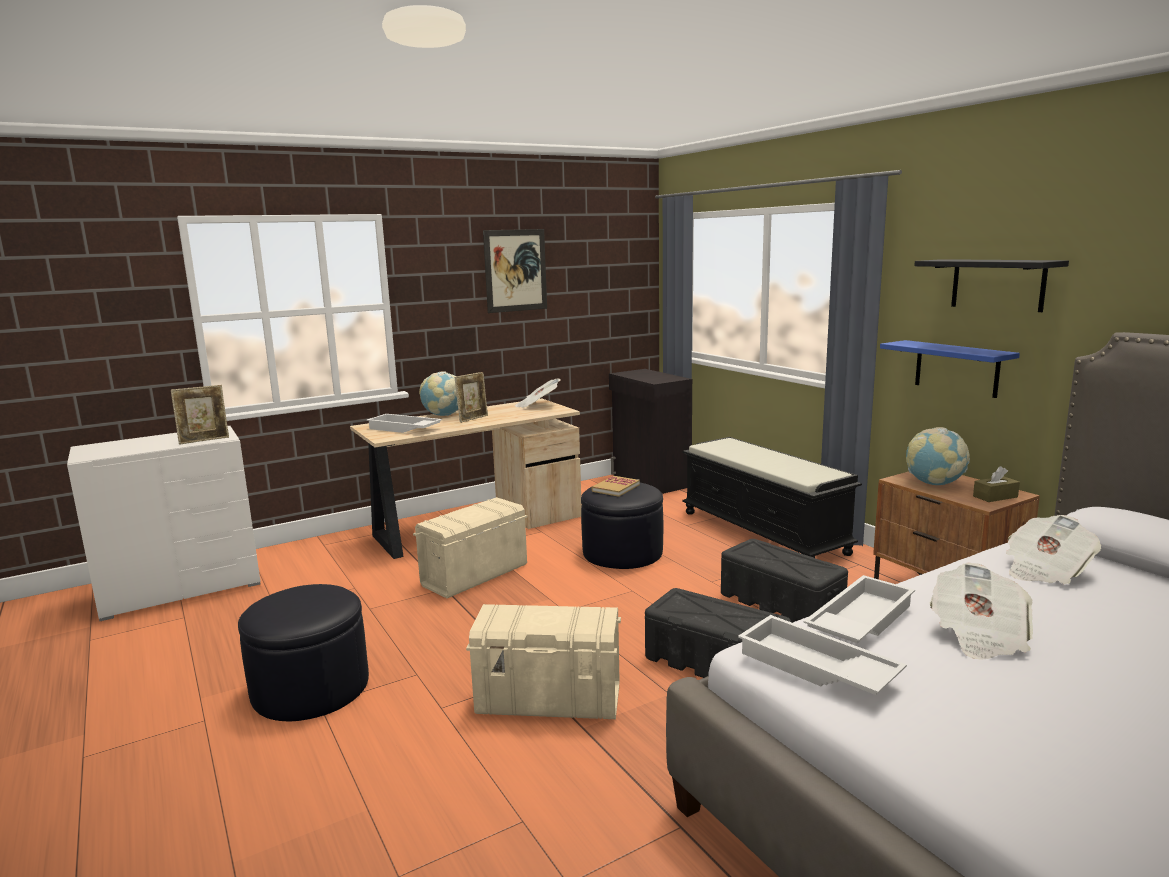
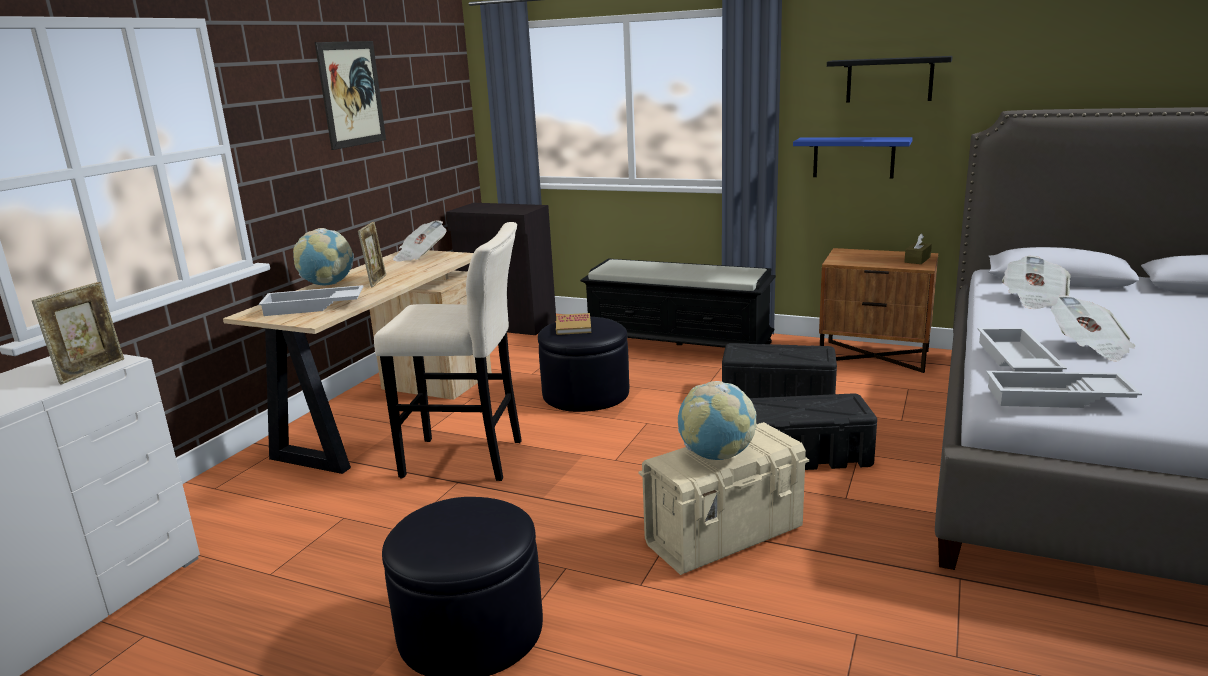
camera: 35 degrees left, 5 degrees up
(474, 575) = (469, 459): beige storage box -> beige stool
(934, 484) = (864, 259): globe -> globe (716, 455)

